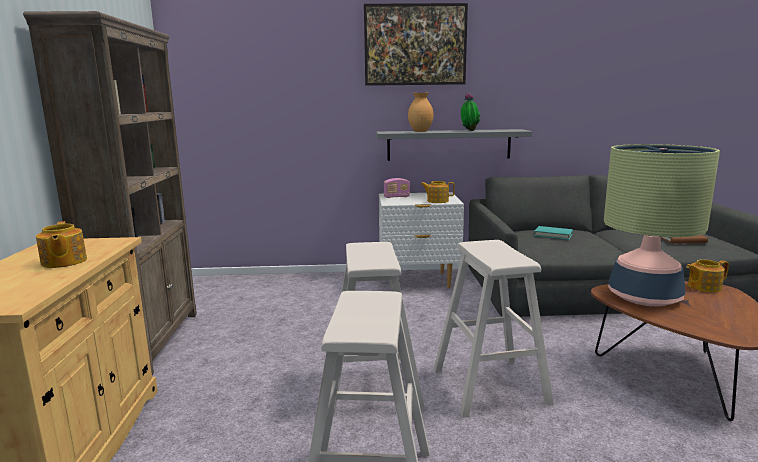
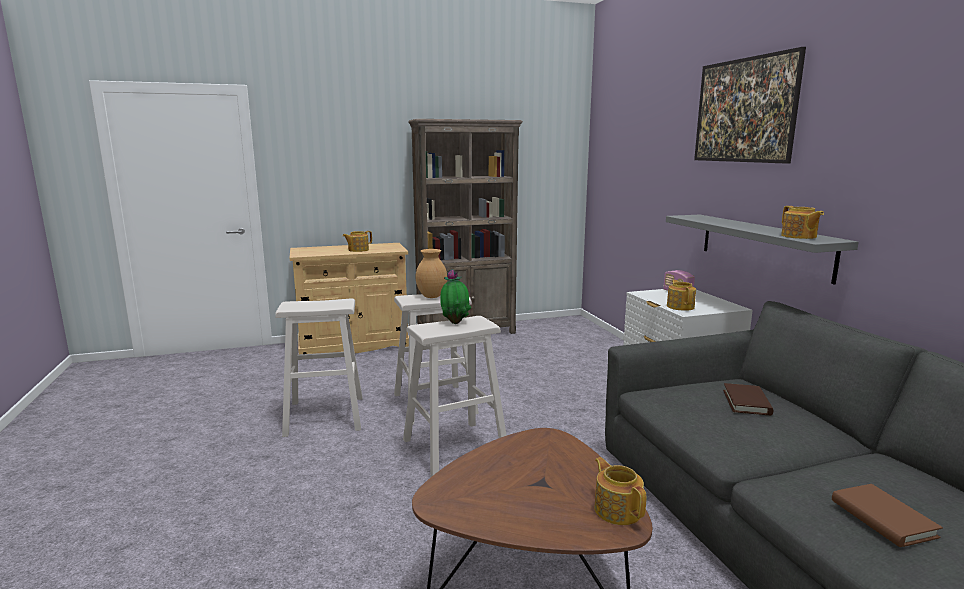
camera: 75 degrees right, 0 degrees up
(420, 131) = (713, 221): brown vase -> brown vase (431, 296)
(469, 131) = (760, 229): potted plant -> potted plant (455, 322)
(503, 130) = (798, 236): none -> teapot
(553, 235) = (746, 402): turquoise book -> brown book
(644, 297) = (541, 456): table lamp -> none

